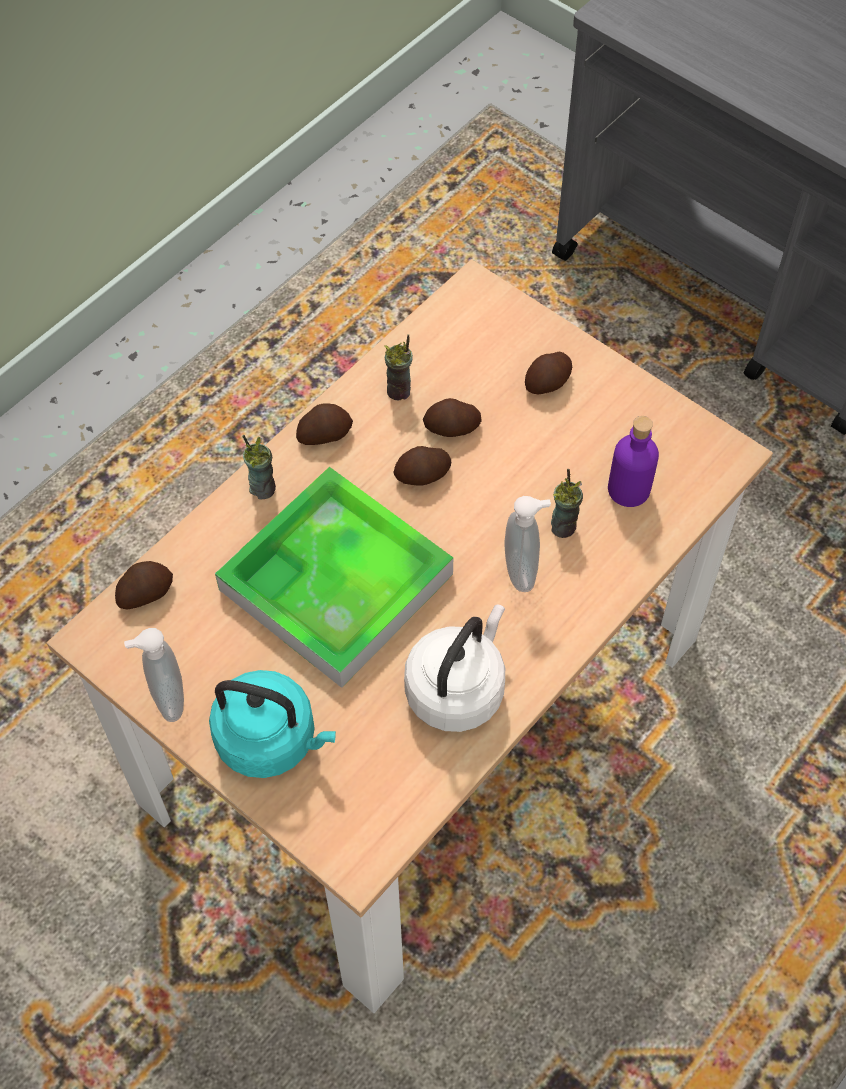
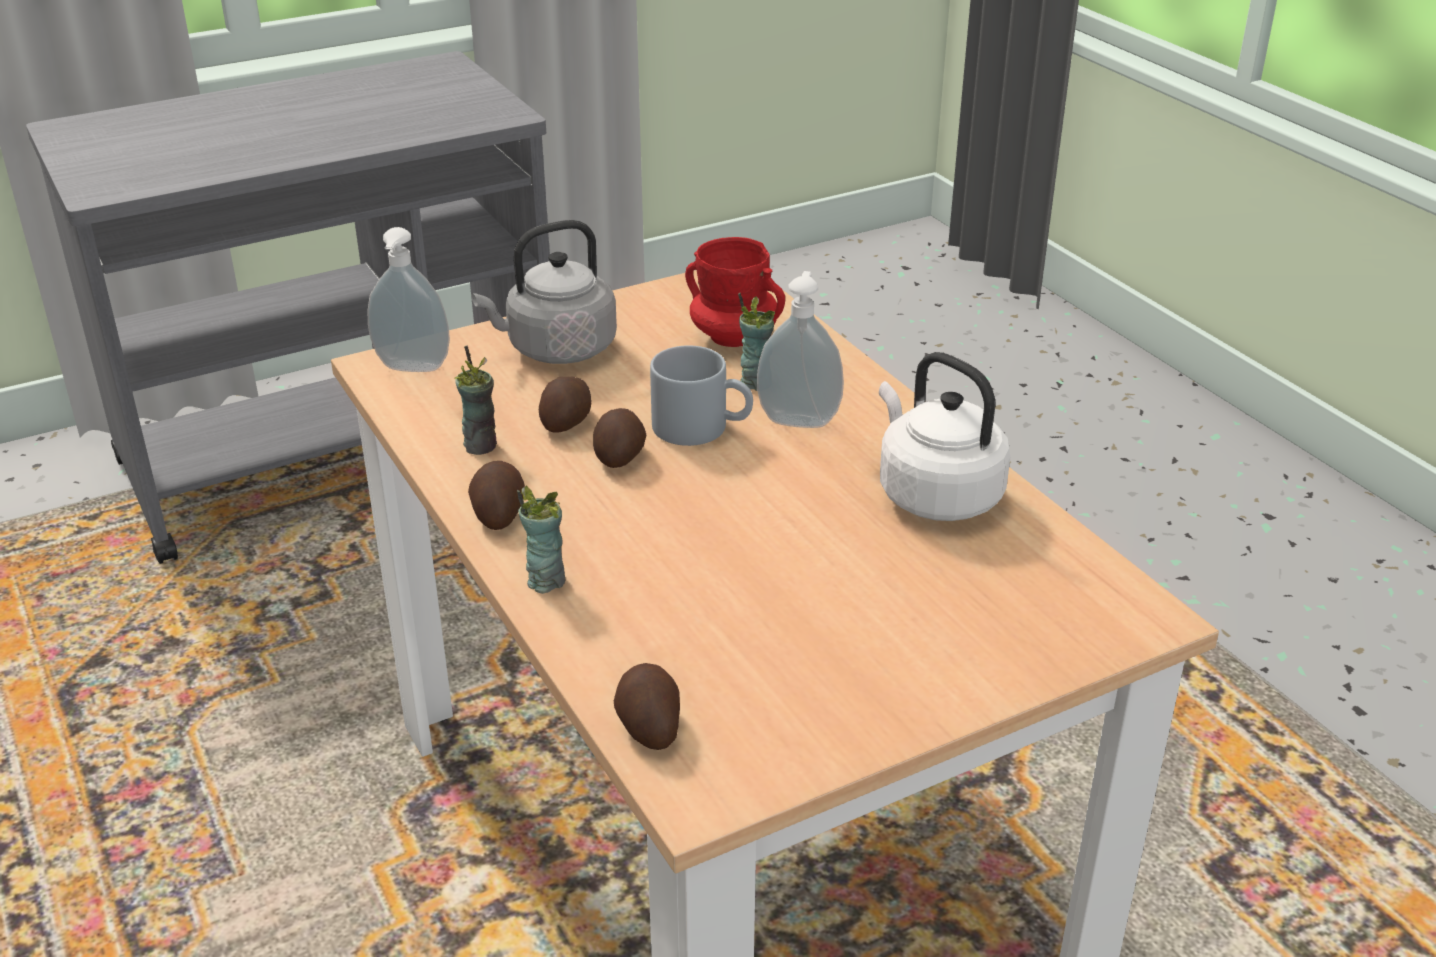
camera: 70 degrees left, 25 degrees down
(167, 699) = (843, 737): soap dispenser -> soap dispenser (412, 369)
(271, 740) = (949, 652): turquoise kettle -> none
(336, 582) = (734, 550): tray -> none
(483, 512) = (702, 427): none -> grey mug
(549, 383) = (556, 349): potato -> grey kettle
(629, 489) = (734, 336): purple bottle -> red mug

